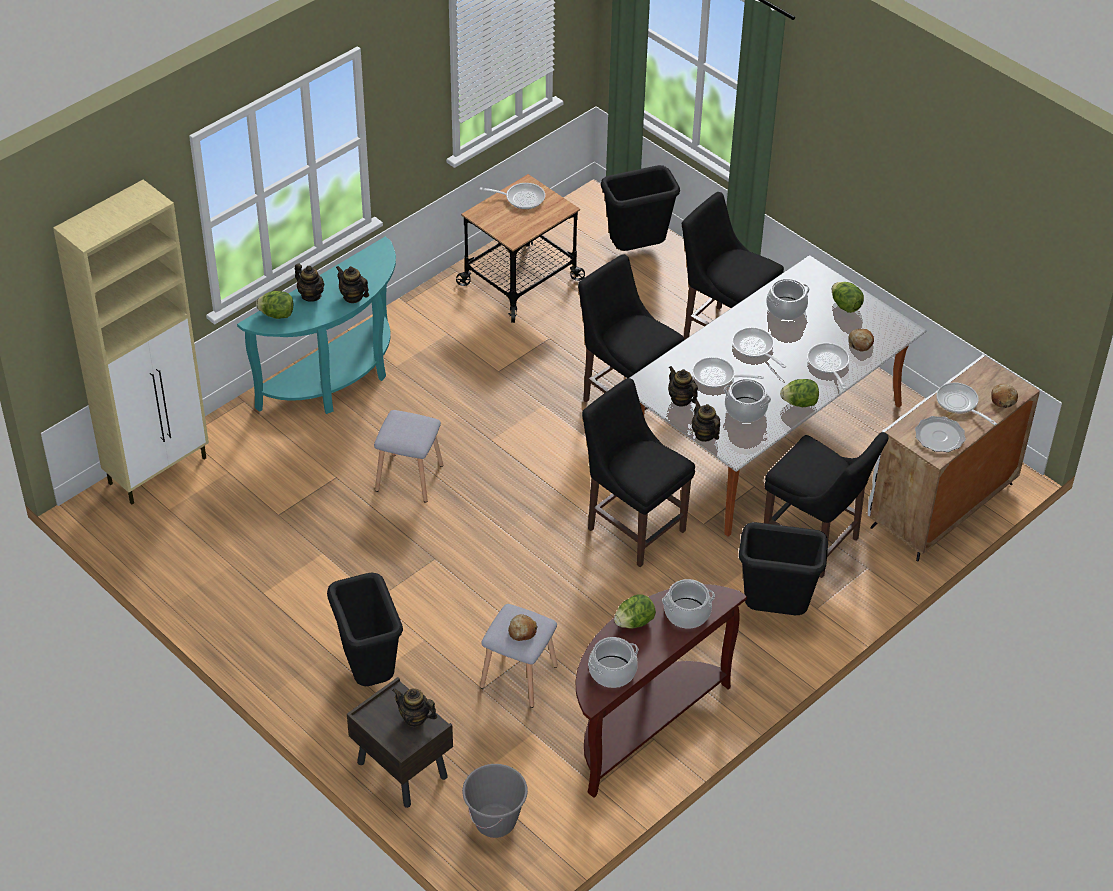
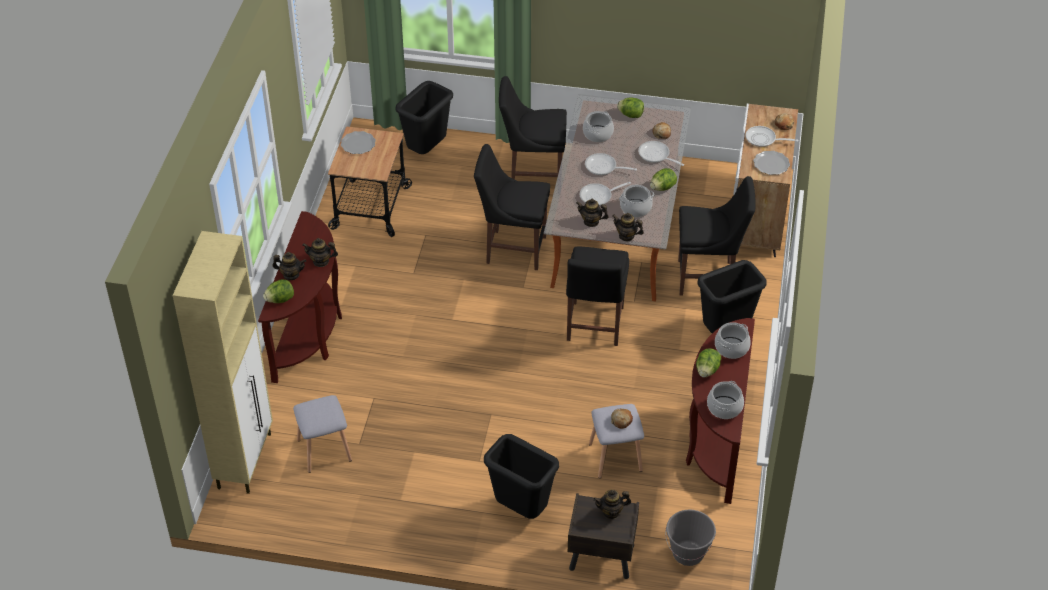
camera: 35 degrees left, 0 degrees up
(336, 380) = (310, 334): turquoise console table -> brown console table
(409, 476) = (422, 371): grey stool -> grey stool (323, 449)
(521, 198) = (358, 144): frying pan -> plate
(633, 527) = (594, 326): black chair -> black chair turned 90 degrees counterclockwise

